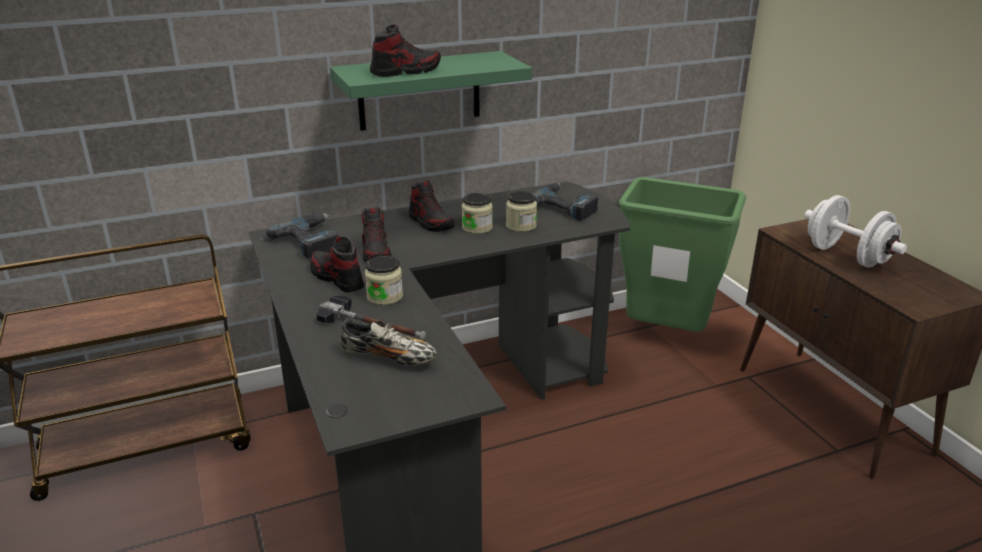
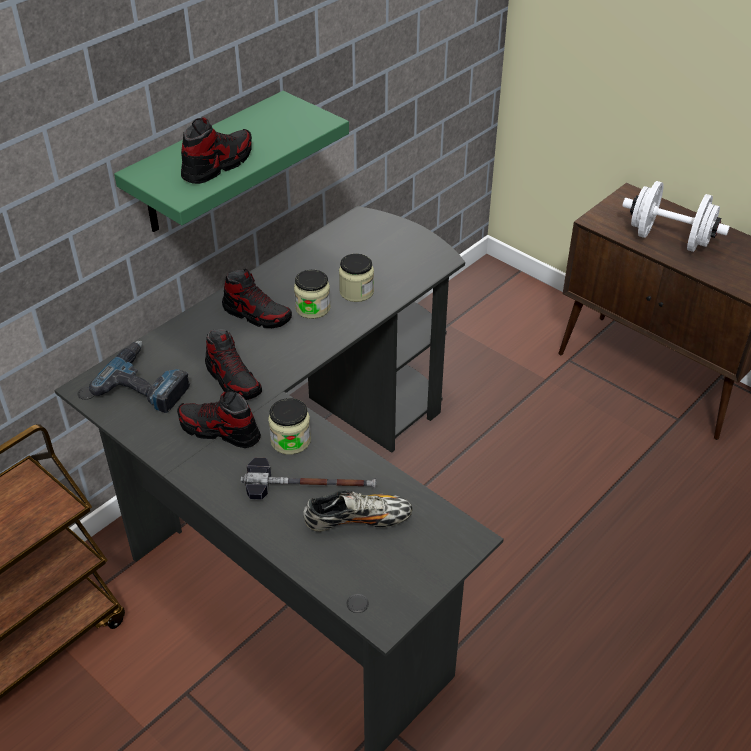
camera: 25 degrees left, 15 degrees up
(564, 207) = (381, 249): power drill -> none
(667, 334) = (471, 330): green trash can -> none

